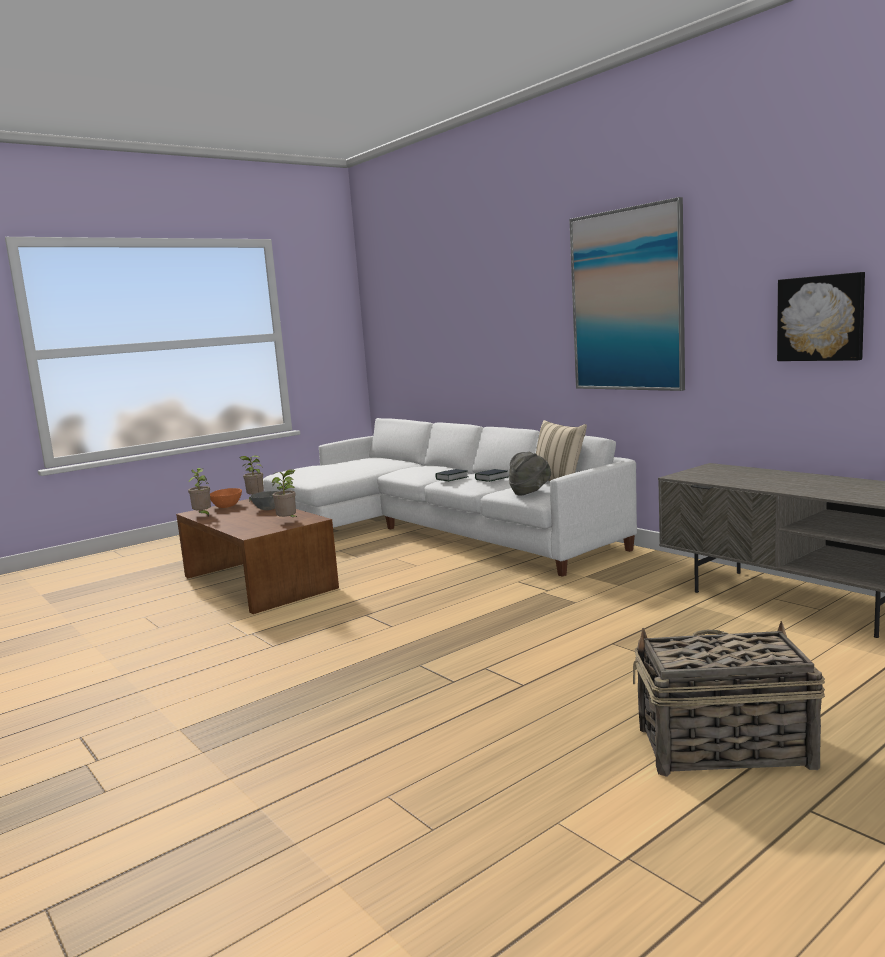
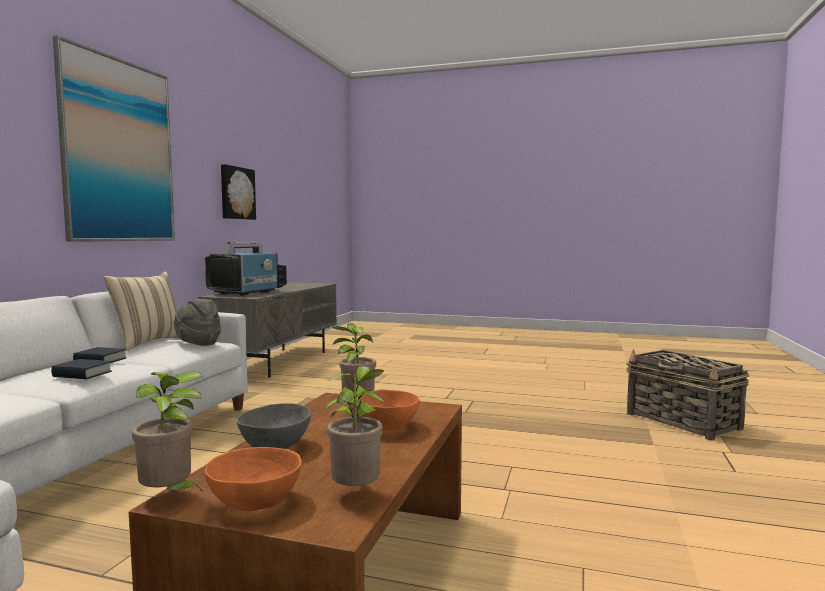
camera: 125 degrees left, 5 degrees down
(248, 523) = (387, 428): none -> orange bowl
(722, 747) = (460, 361): basket -> basket (683, 422)
(746, 474) = (248, 292): none -> television

